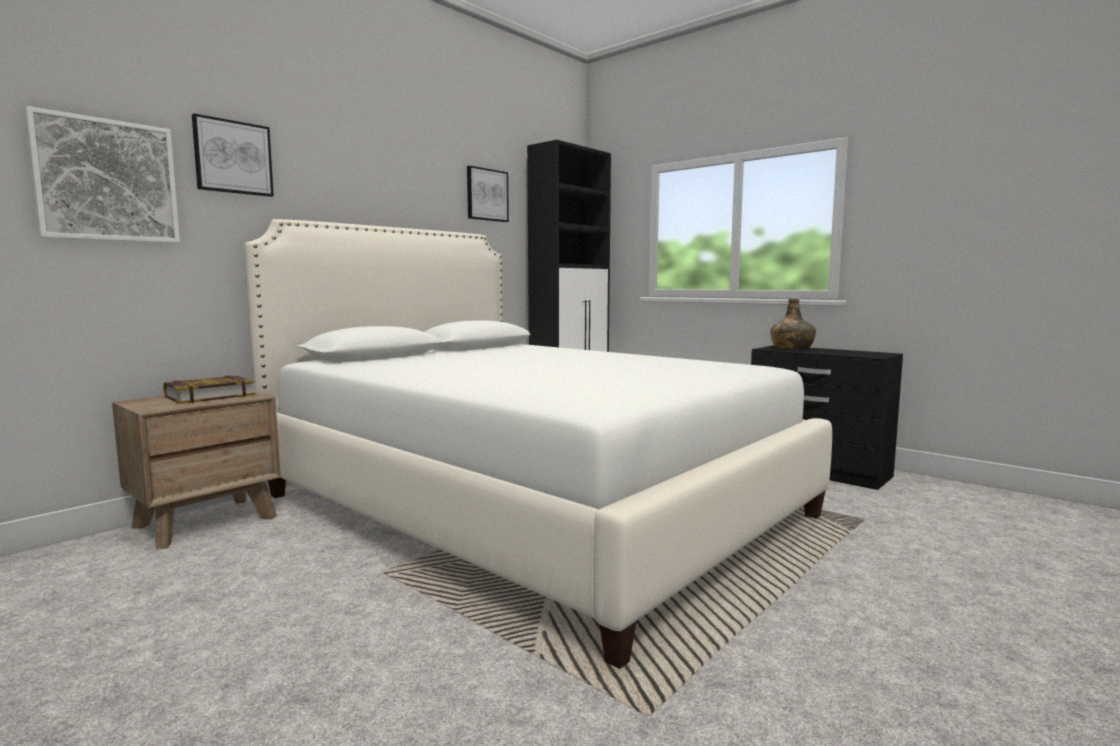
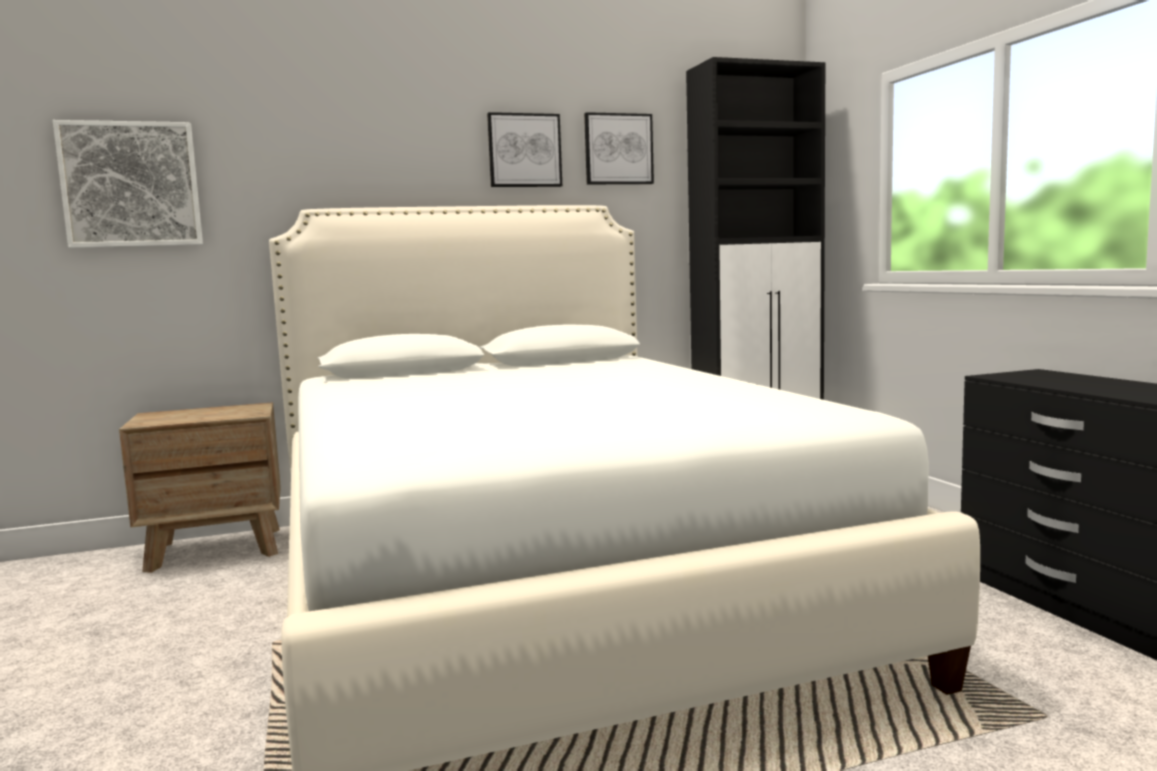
camera: 30 degrees right, 0 degrees up
(209, 396) = (220, 411): book -> none
(233, 157) = (263, 143): picture -> picture (524, 150)
(791, 348) = (1045, 377): green bottle -> none

